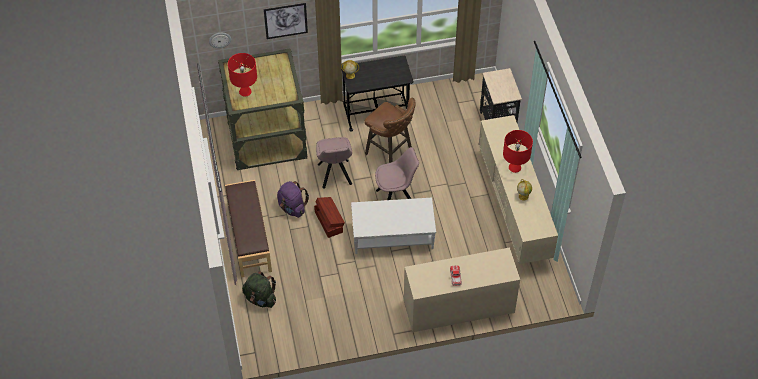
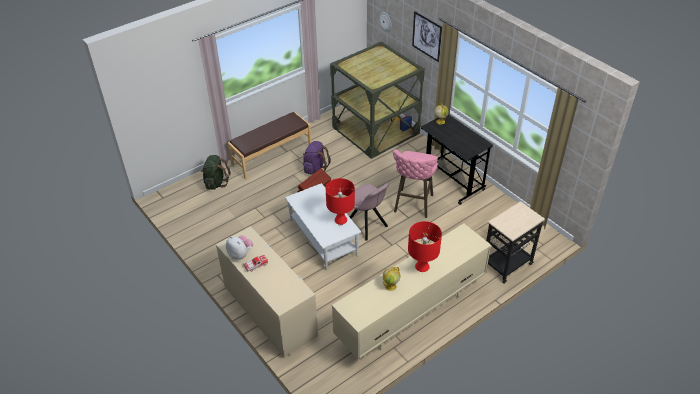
camera: 65 degrees right, 10 degrees down
(245, 92) = (359, 63): red table lamp -> red table lamp (341, 221)
(335, 174) = (366, 179): pink chair -> none
(390, 154) = (413, 205): brown stool -> pink stool
(436, 284) = (240, 254): none -> plush toy

